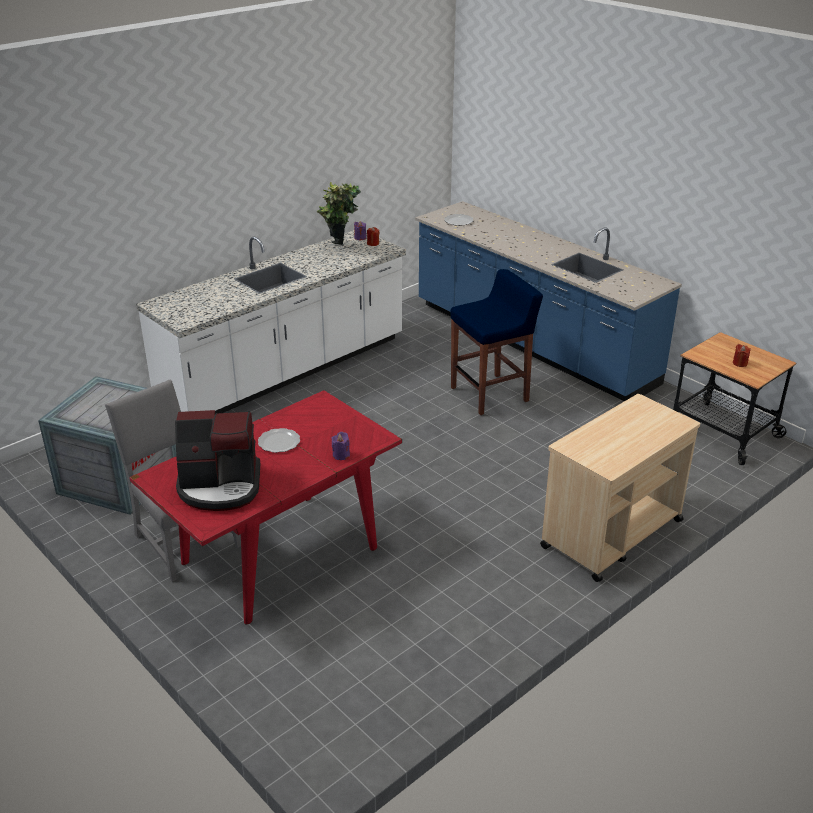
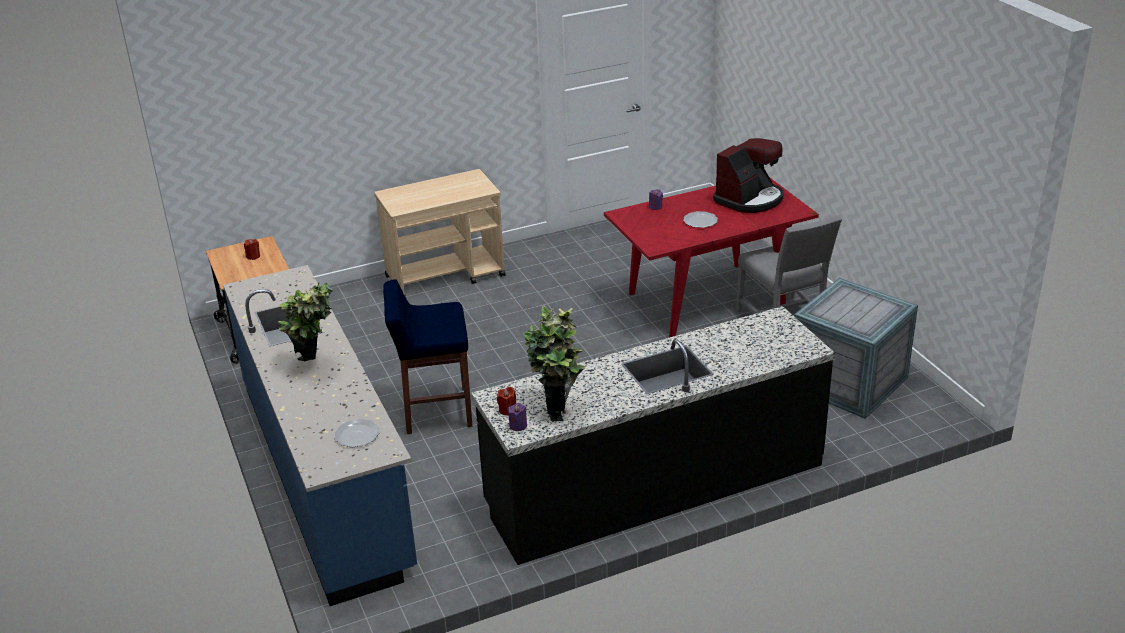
camera: 160 degrees left, 0 degrees up
(220, 487) = (750, 199): coffee machine -> coffee machine turned 120 degrees clockwise
(285, 372) = (655, 485): white counter -> black counter
(529, 246) = (316, 366): none -> potted plant

